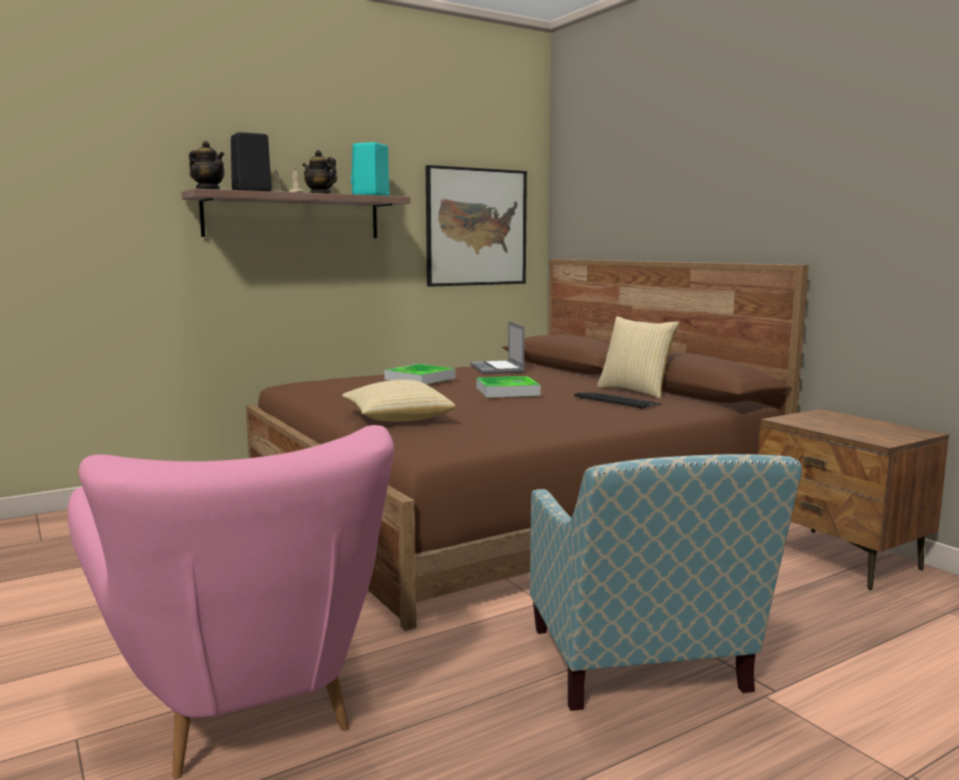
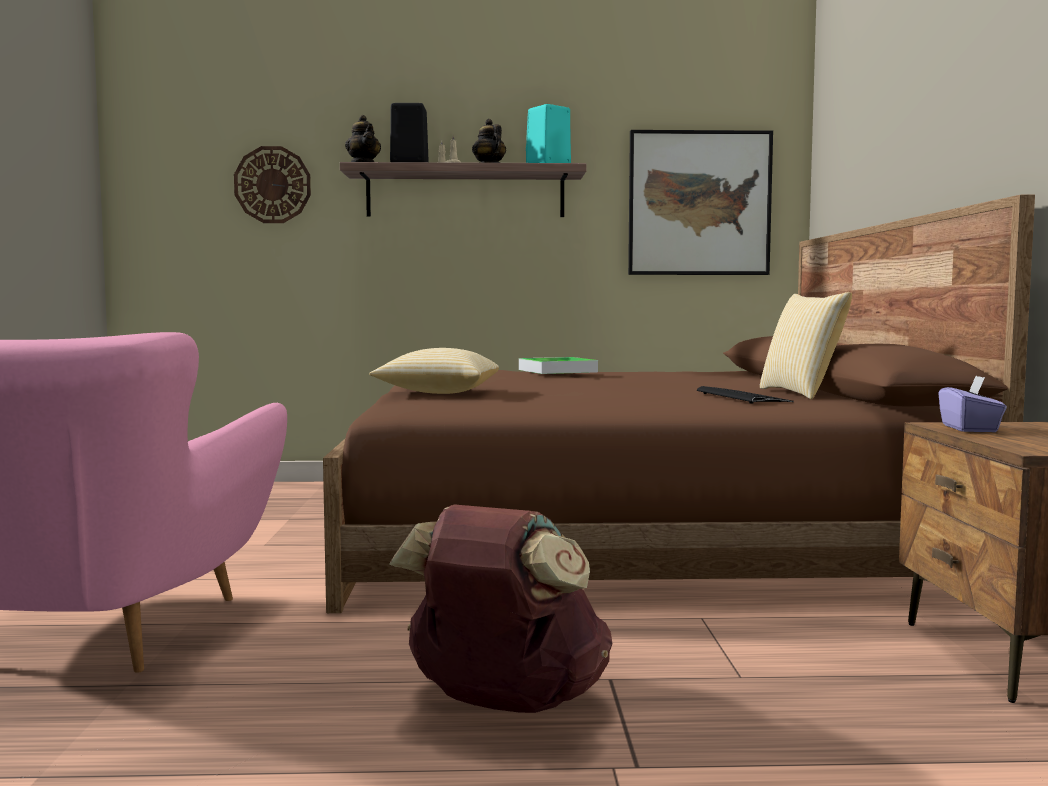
camera: 30 degrees right, 5 degrees down
(100, 204) = (272, 185): none -> wall clock
(498, 369) = (687, 373): laptop -> none
(507, 391) = (627, 383): tray -> none
(642, 670) = (504, 703): armchair -> brown backpack
(807, 422) = (970, 429): none -> purple tissue box

